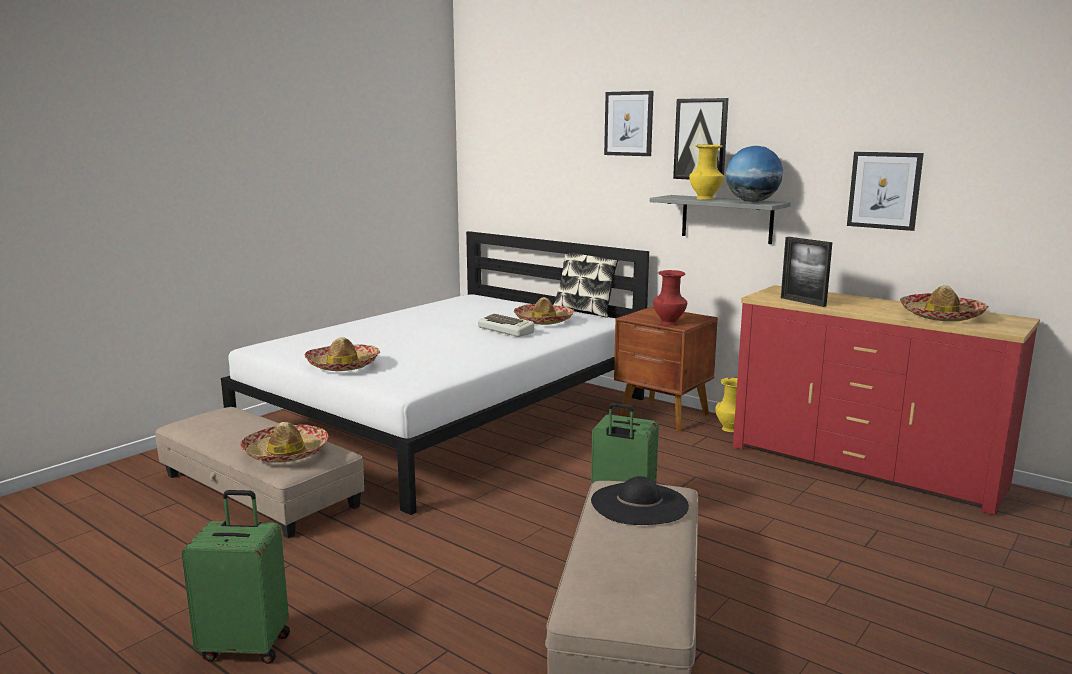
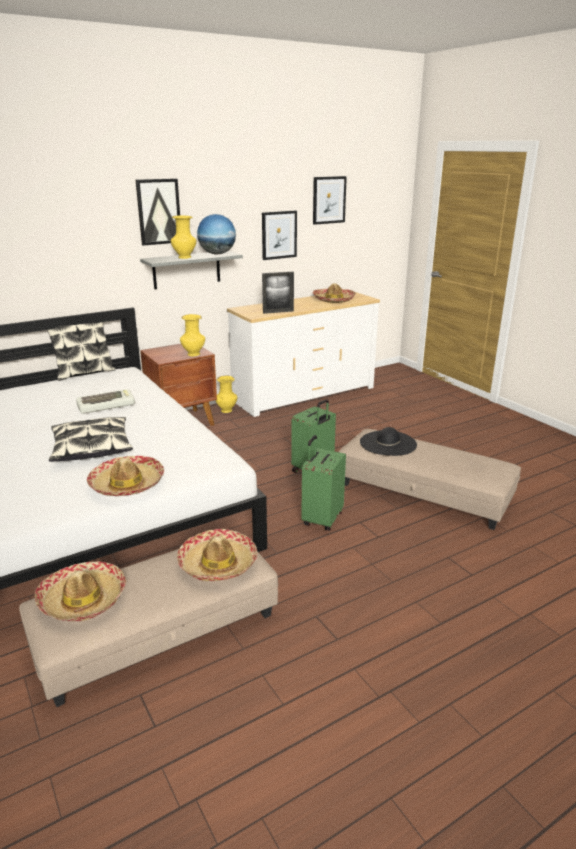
camera: 70 degrees left, 10 degrees up
(246, 646) = (426, 643): green suitcase -> green suitcase (321, 519)
(410, 344) = (91, 448): none -> pillow
(544, 320) = (98, 389): hat -> hat (83, 599)
(629, 123) = (90, 202): picture -> picture (329, 200)
(669, 323) = (193, 354): red vase -> yellow vase
(864, 465) = (304, 394): red dresser -> white dresser

